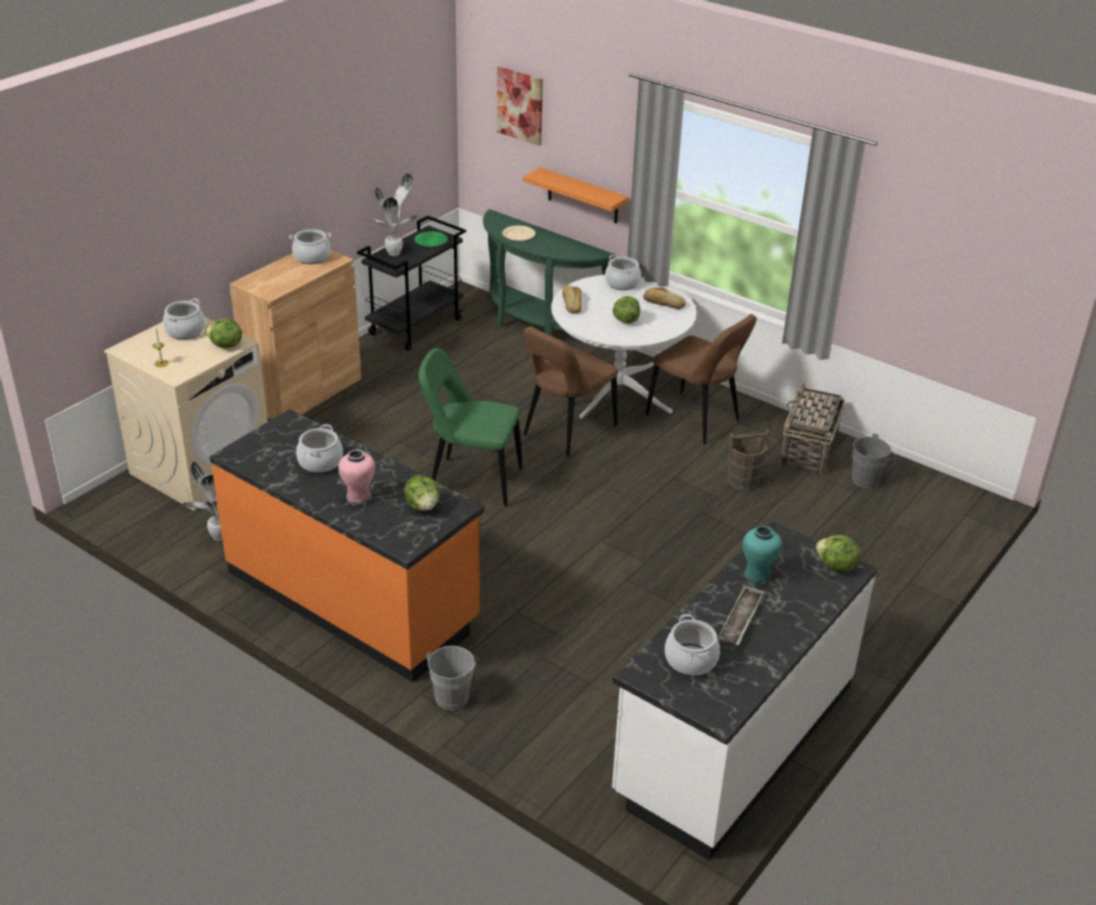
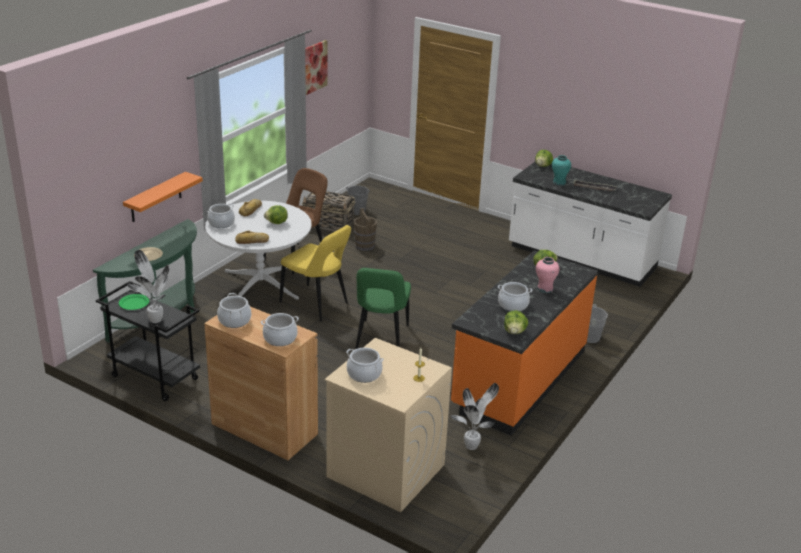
camera: 95 degrees left, 5 degrees down
(225, 346) = (384, 351): lettuce -> lettuce (514, 332)
(520, 105) = (100, 164): picture -> picture (314, 67)
(566, 432) = (316, 304): brown chair -> yellow chair
(691, 660) = (628, 199): cooking pot -> cooking pot (280, 338)

